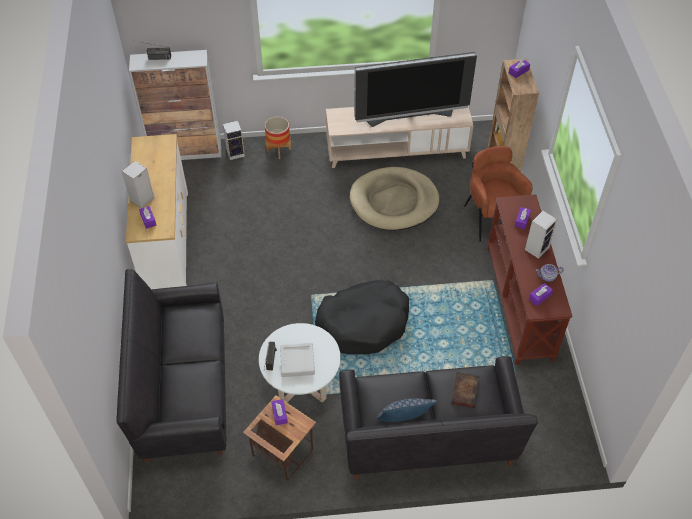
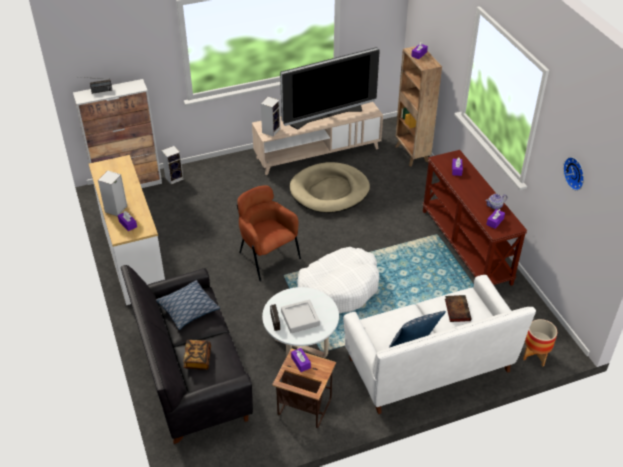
camera: 15 degrees left, 10 degrees down
(178, 386) = (197, 359): none -> book
(187, 326) = (188, 309): none -> pillow
(278, 150) = (212, 169): planter -> planter (535, 356)
(363, 323) = (338, 288): black dog bed -> white dog bed
(427, 436) = (429, 365): black sofa -> white sofa
(491, 217) = (417, 188): brown armchair -> brown armchair (267, 257)
(537, 248) = (477, 187): speaker -> speaker (271, 130)
(623, 279) = (576, 173): none -> wall clock

